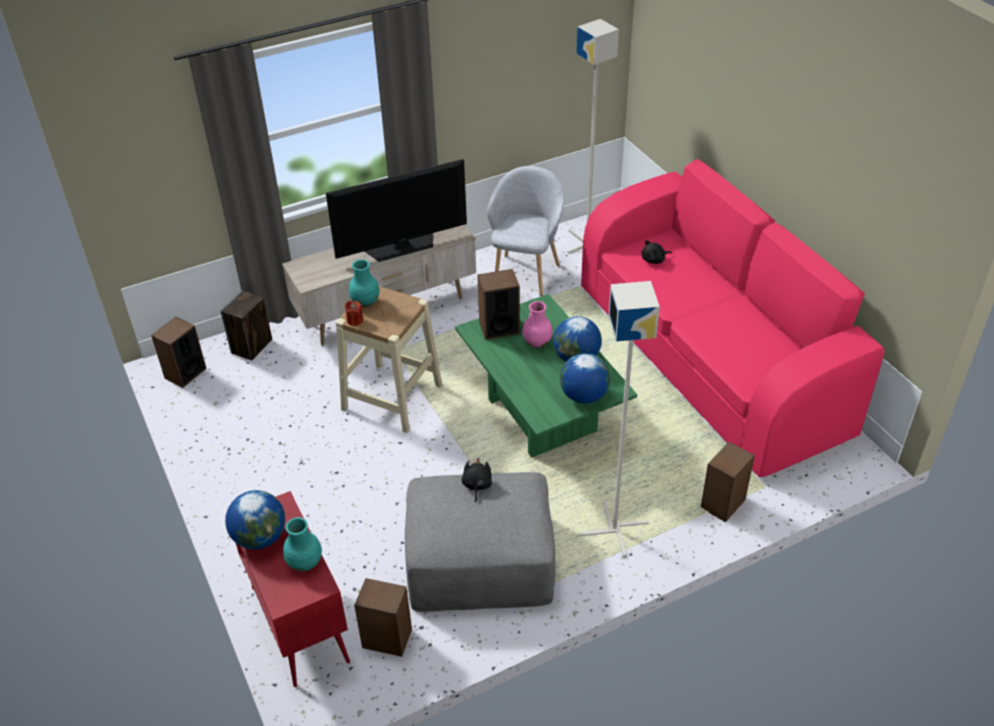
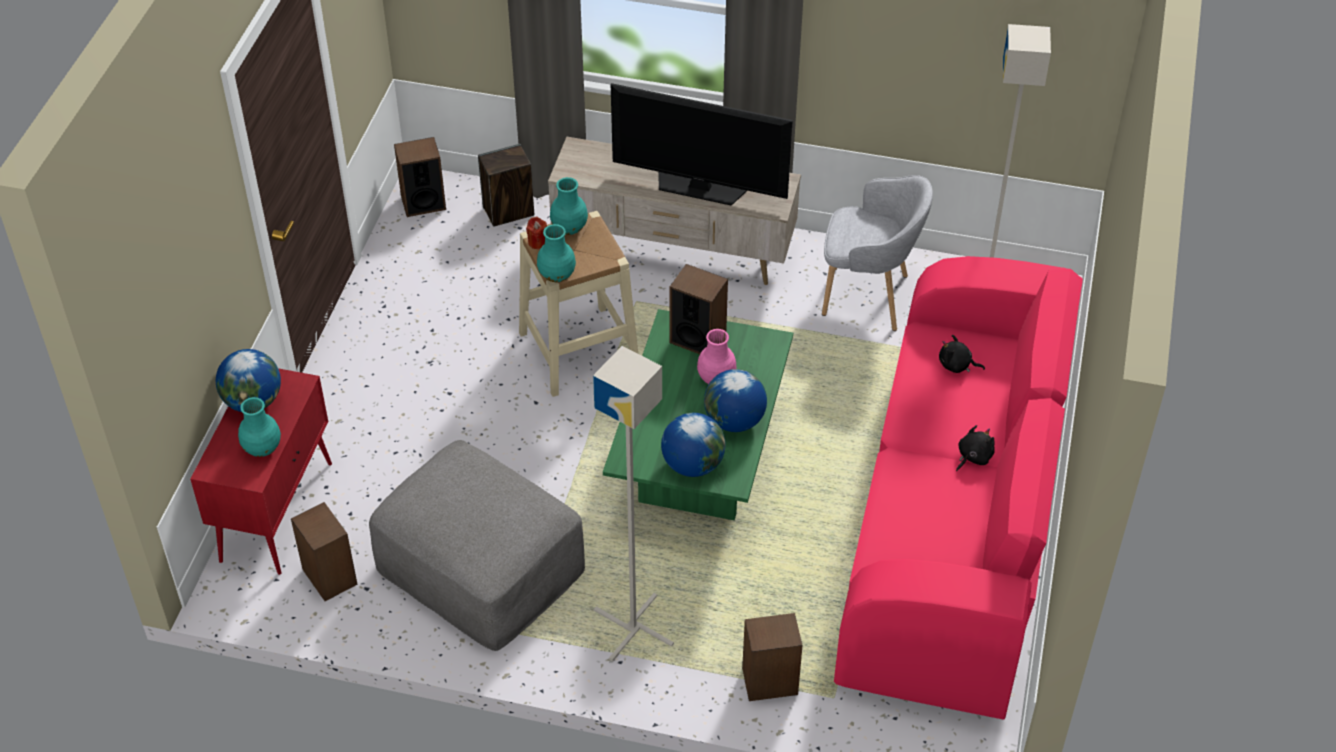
camera: 40 degrees right, 5 degrees up
(391, 332) = (556, 275): none -> turquoise vase
(476, 485) = (496, 484): black plush toy -> black plush toy (973, 457)
(526, 273) = (869, 297): grey armchair -> grey armchair turned 45 degrees clockwise

